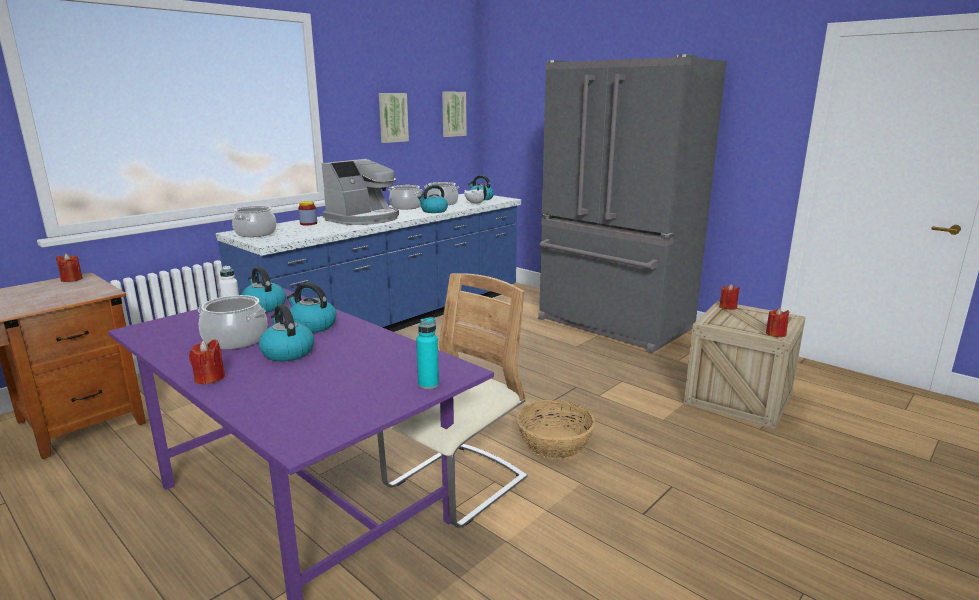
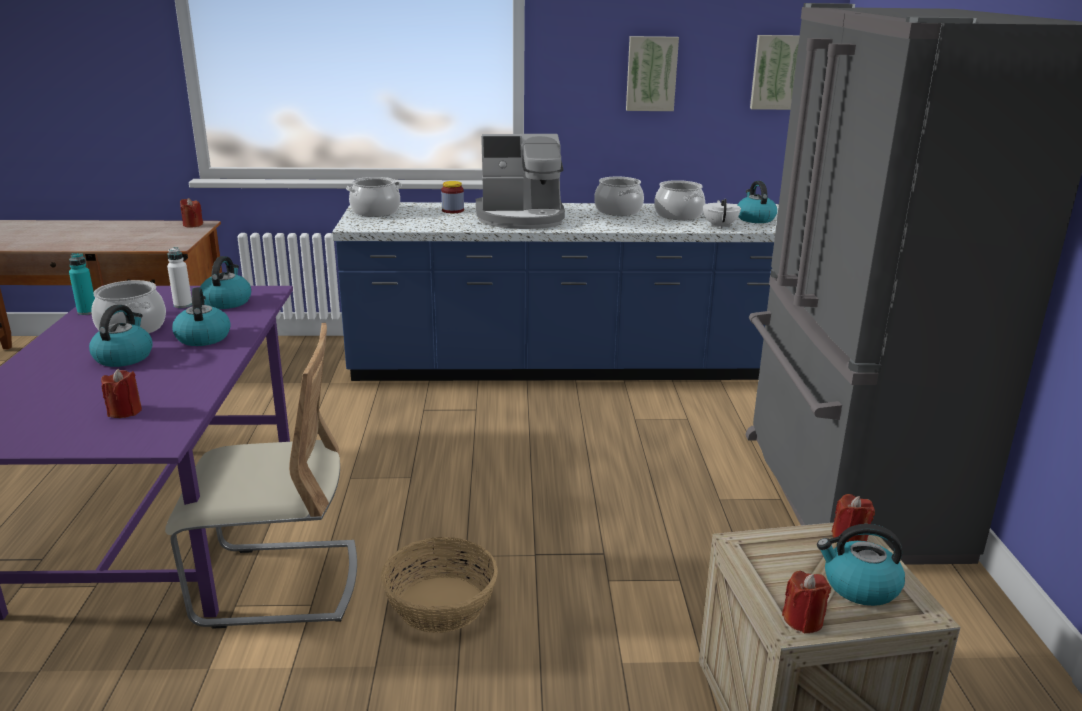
camera: 45 degrees right, 5 degrees up
(209, 378) = (36, 357): red candle -> red candle (125, 411)
(428, 384) = (108, 440): turquoise bottle -> turquoise bottle (87, 312)
(433, 211) = (630, 225): kettle -> kettle (859, 586)

